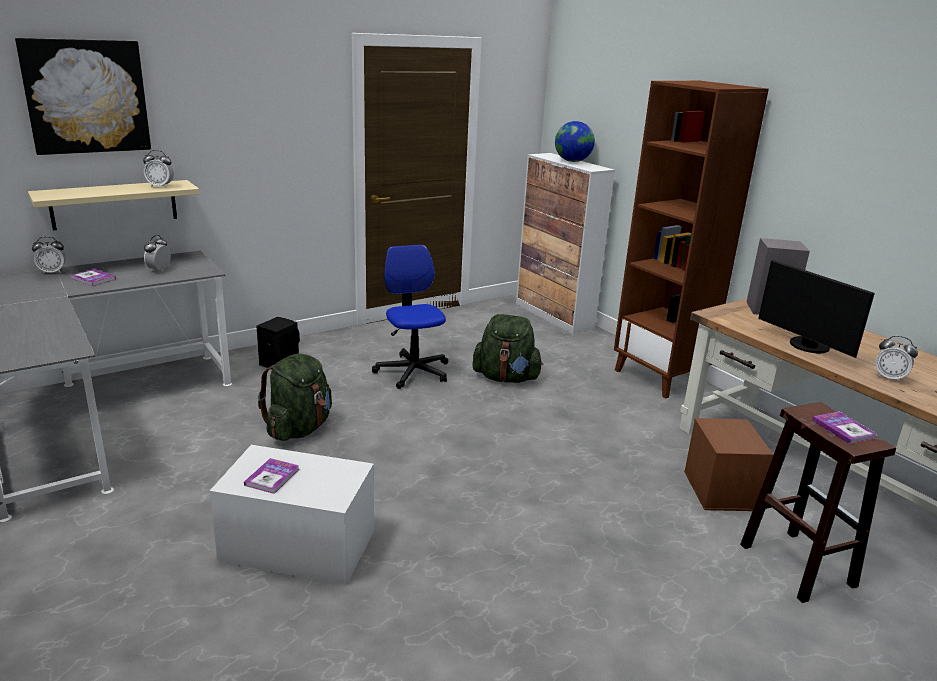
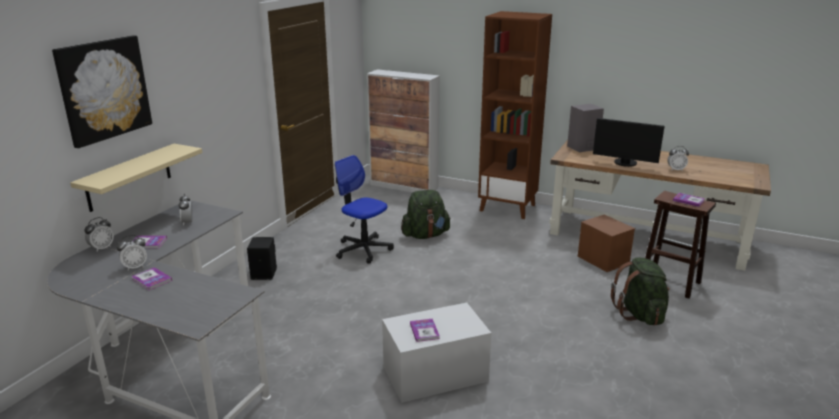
camera: 30 degrees left, 0 degrees up
(31, 311) = (151, 280): none -> book
(160, 186) = (170, 153): alarm clock -> alarm clock (135, 267)
(299, 429) = (340, 310): green backpack -> green backpack (640, 314)
(572, 161) = (404, 74): globe -> none

